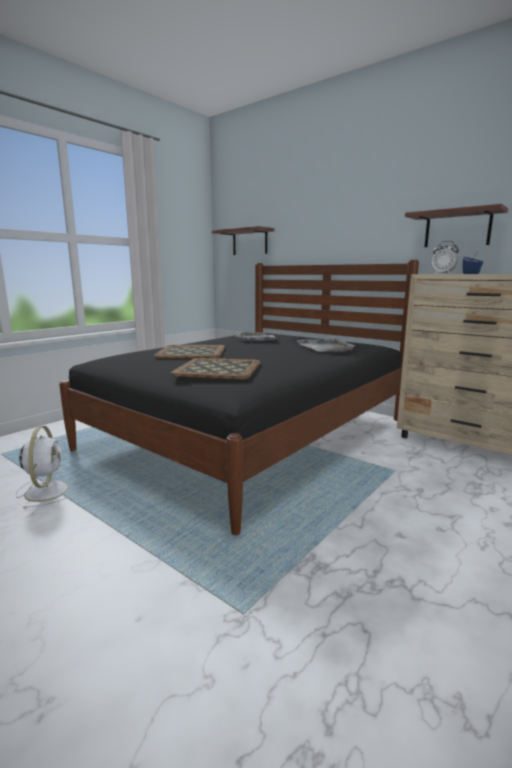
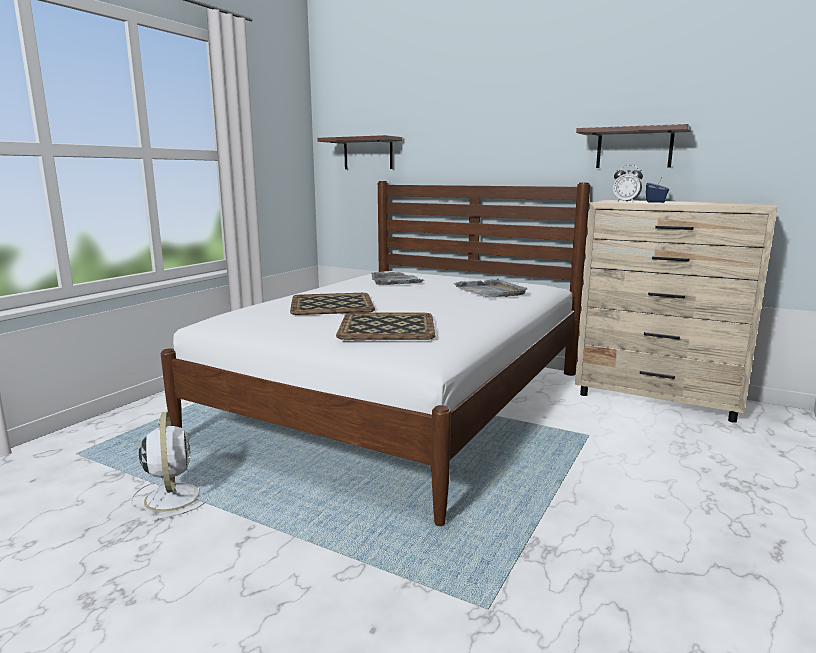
camera: 10 degrees left, 0 degrees up
(251, 434) = (402, 403): black bed -> white bed

